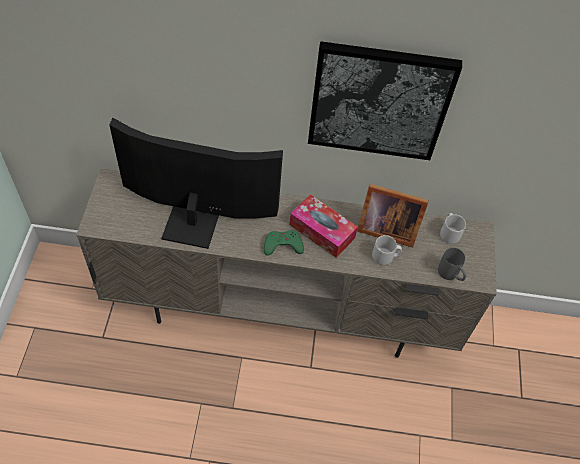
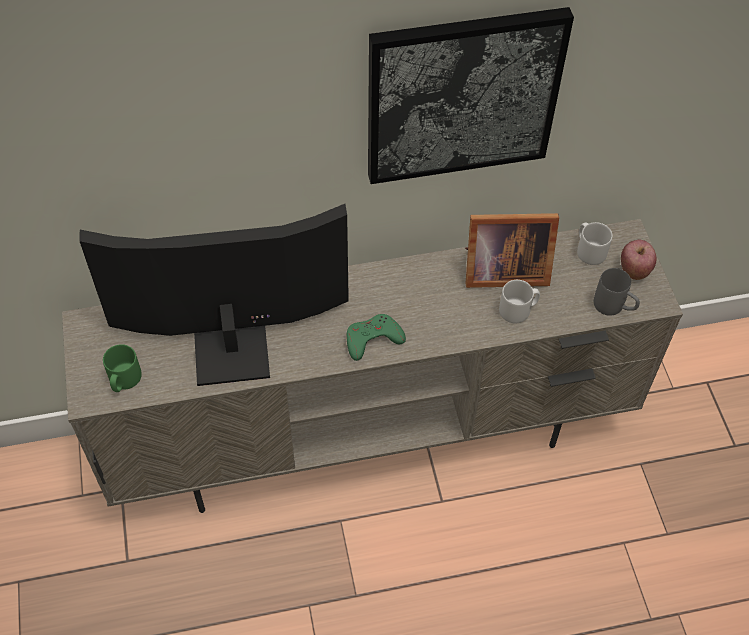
camera: 15 degrees left, 0 degrees up
(119, 221) = (124, 380): none -> green mug
(322, 231) = (418, 302): tissue box -> none
(475, 255) = (634, 270): none -> apple

